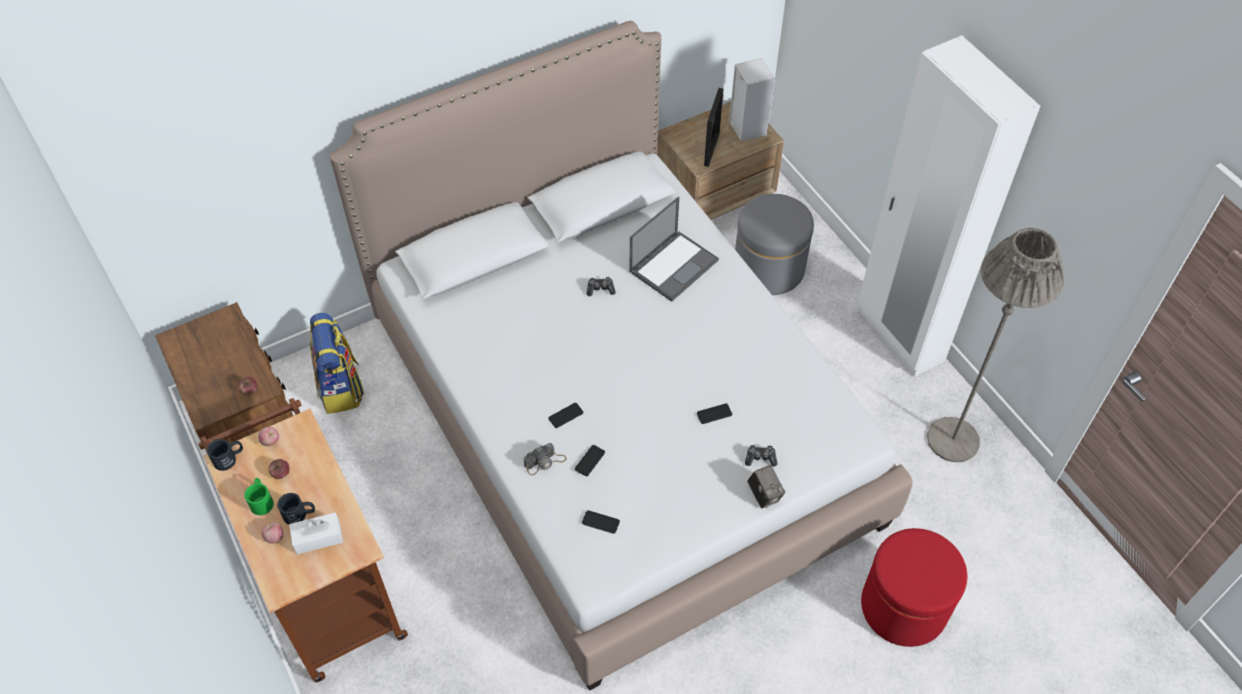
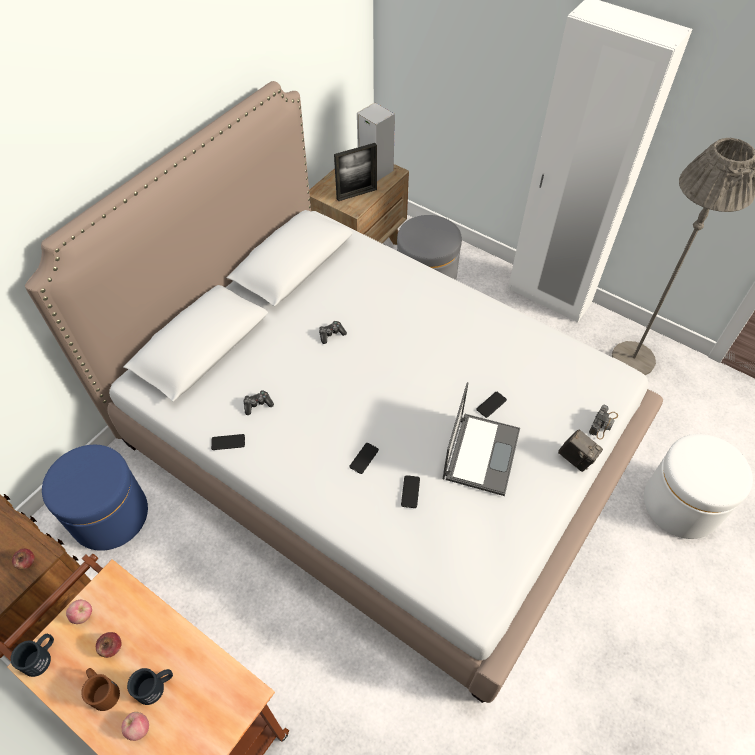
camera: 25 degrees left, 0 degrees up
(261, 500) = (103, 690): green mug -> brown mug
(318, 538) = (190, 705): white tissue box -> none
(341, 388) = (110, 515): backpack -> blue ottoman
(545, 462) = (369, 510): camera -> camera (603, 423)
(600, 522) = (454, 547): phone -> phone (228, 442)
(674, 265) = (382, 292): laptop -> laptop (481, 452)
(711, 149) = (356, 194): picture frame -> picture frame turned 75 degrees clockwise
(760, 458) = (553, 427): game controller -> game controller (257, 404)
(903, 607) = (680, 504): red ottoman -> white ottoman

